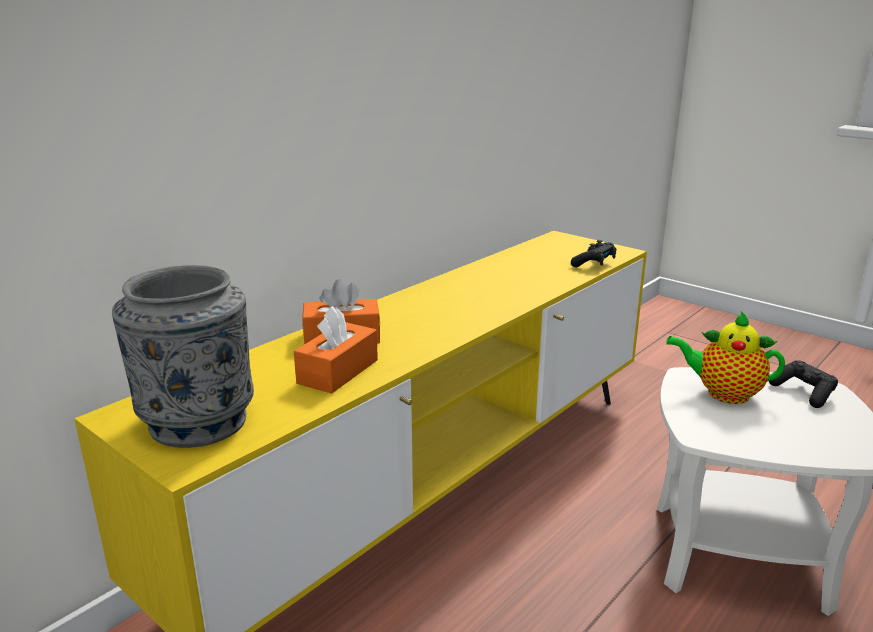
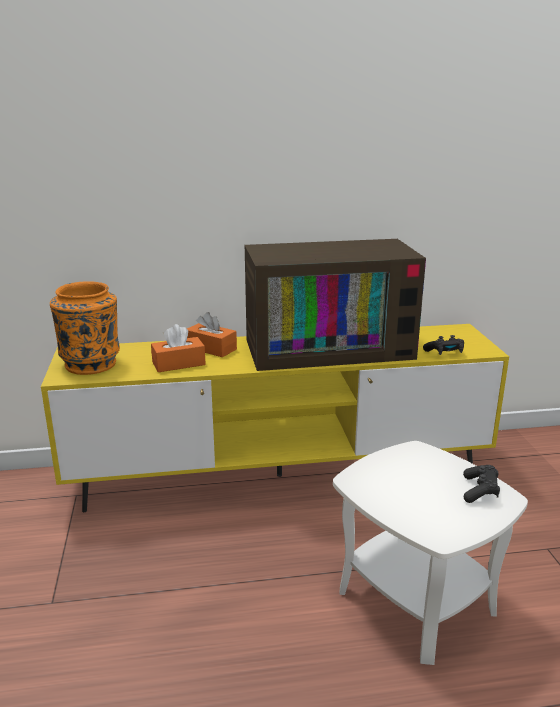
camera: 40 degrees right, 0 degrees up
(197, 421) = (91, 364): grey vase -> orange vase
(477, 291) = (329, 347): none -> television
(723, 393) = (418, 467): teapot -> none

